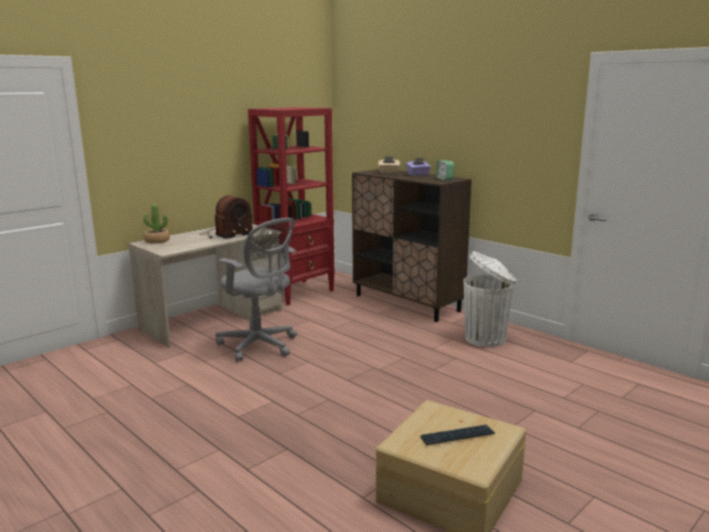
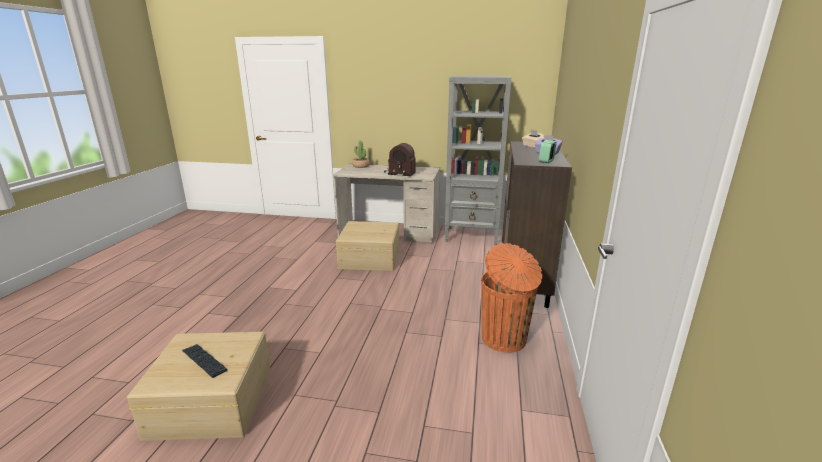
camera: 55 degrees right, 5 degrees up
(260, 346) = (369, 257): grey office chair -> beige storage box
(297, 292) = (472, 236): red bookcase -> grey bookcase
(486, 339) = (505, 339): white trash can -> orange trash can

